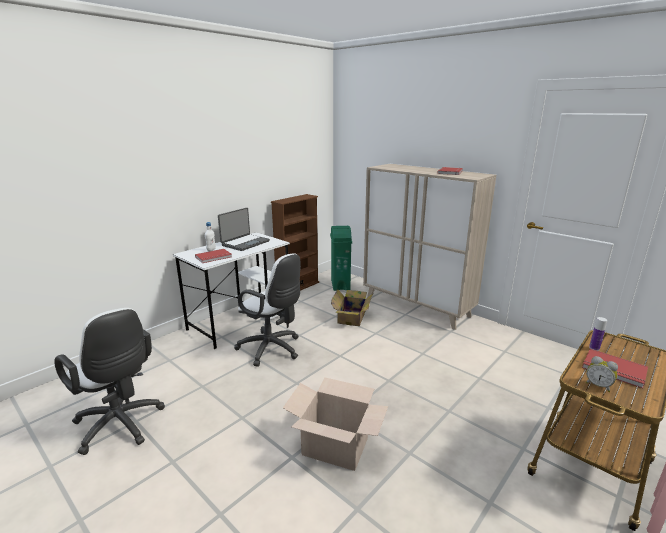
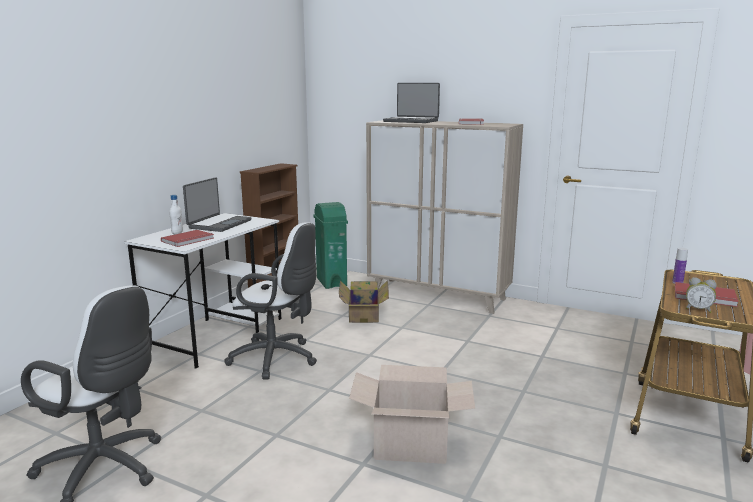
camera: 15 degrees left, 5 degrees down
(404, 167) = (411, 121): none -> laptop

